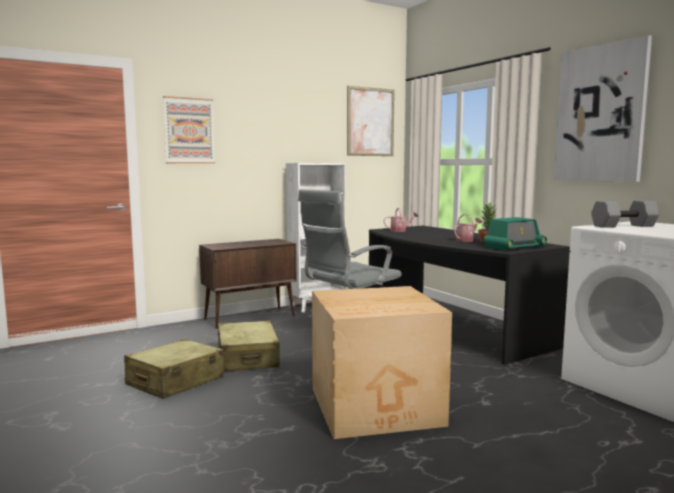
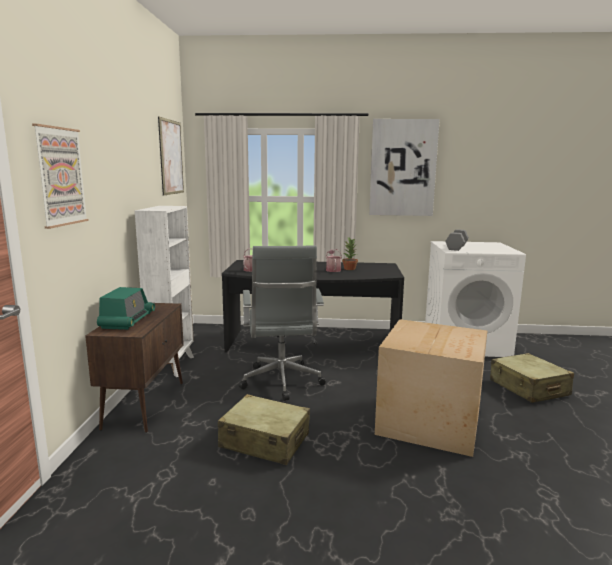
camera: 55 degrees left, 5 degrees up
(175, 382) = (279, 501): beige suitcase -> beige suitcase (528, 388)
(514, 247) = (380, 270): radio -> radio (127, 320)

